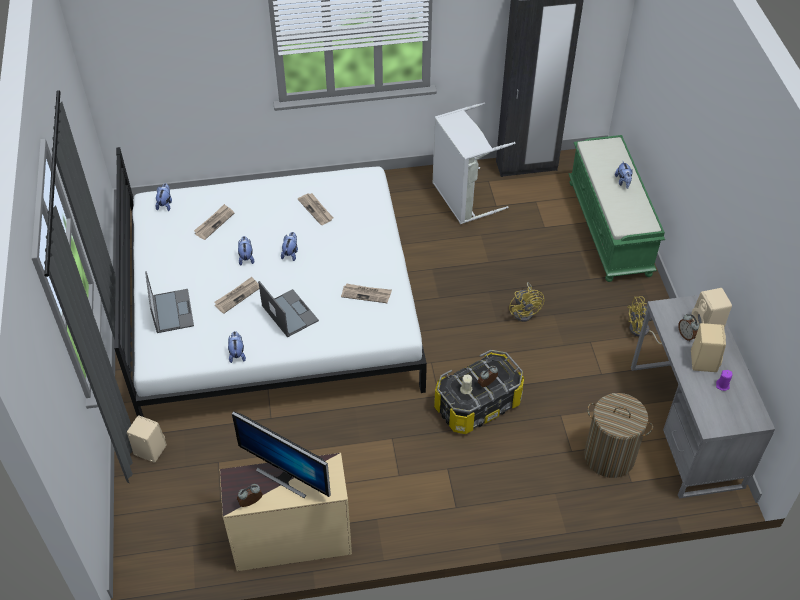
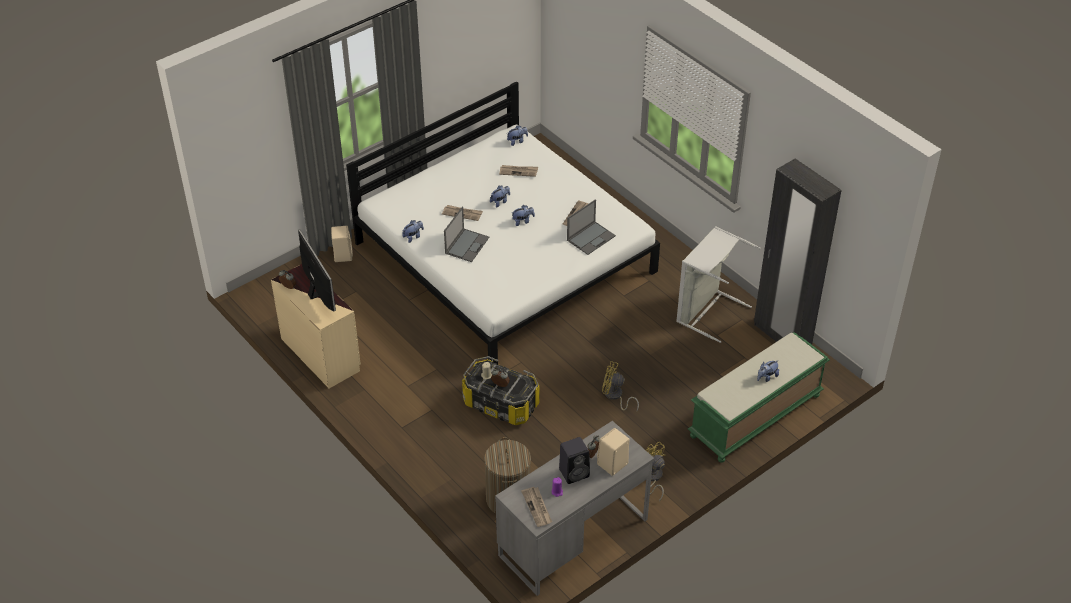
camera: 60 degrees right, 5 degrees down
(172, 310) = (426, 190): laptop -> laptop (591, 238)
(286, 476) = (318, 294): monitor -> monitor turned 150 degrees clockwise
(366, 294) = (515, 275): newspaper -> newspaper (537, 507)
(525, 311) = (615, 396): yellow fan -> yellow fan turned 60 degrees clockwise
(703, 360) = (575, 472): beige speaker -> black speaker

